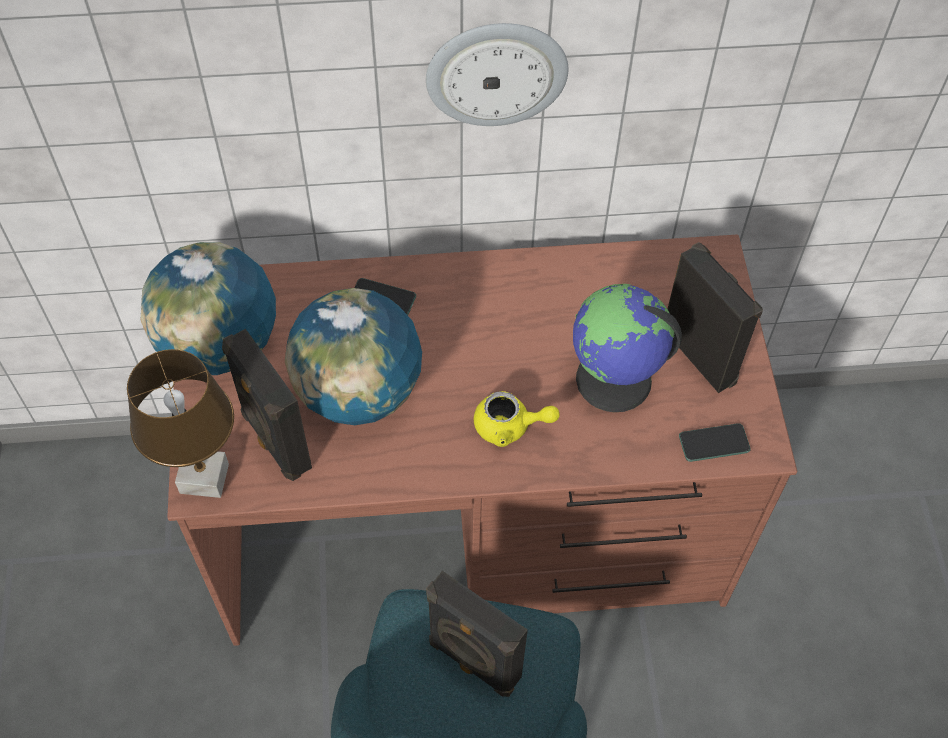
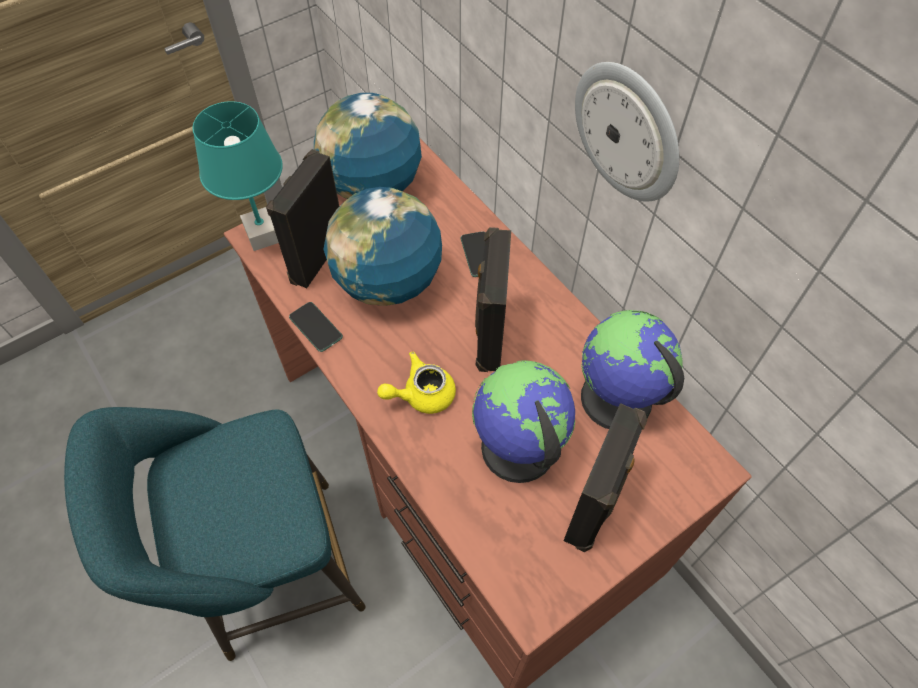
camera: 60 degrees right, 0 degrees up
(205, 478) = (264, 235): brown table lamp -> turquoise table lamp
(473, 662) = (246, 491): black speaker -> black speaker (489, 335)
(510, 427) = (421, 394): yellow teapot -> yellow teapot turned 90 degrees clockwise
(613, 282) = (615, 399): none -> globe
(714, 443) = (508, 562): phone -> phone (315, 327)

